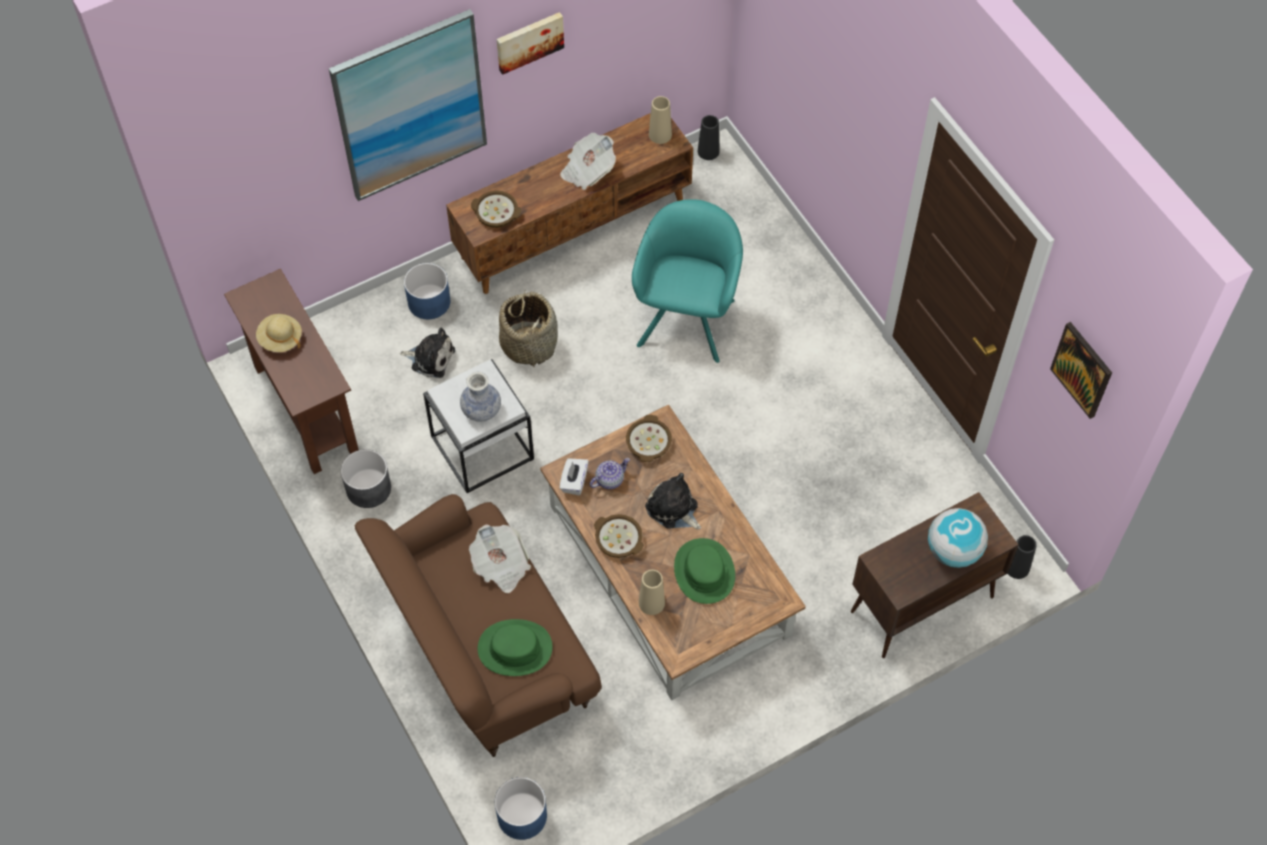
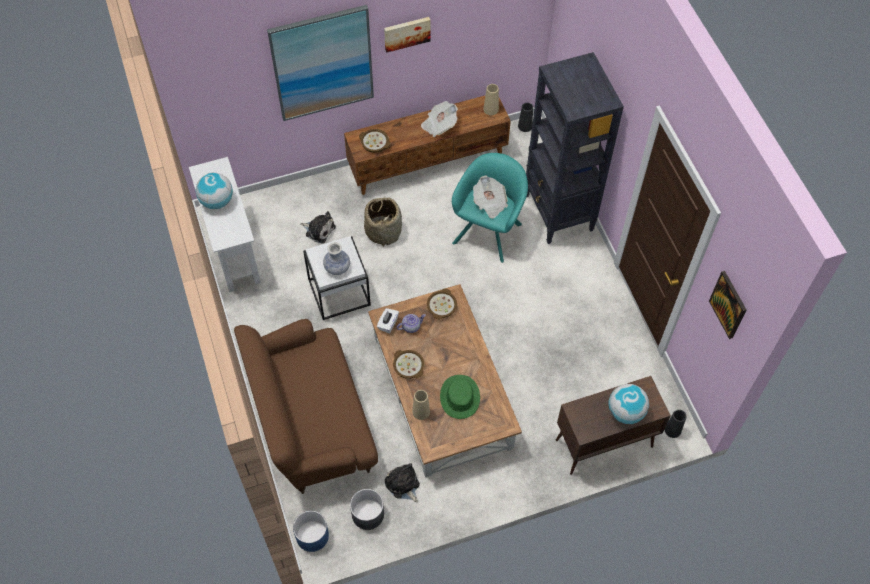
camera: 10 degrees right, 0 degrees up
(280, 339) = (217, 201): beige hat -> globe
(306, 409) = (233, 250): brown console table -> white console table
(368, 488) = (261, 306): grey planter -> grey planter (368, 514)
(429, 302) = (326, 194): blue planter -> none
(501, 565) = (328, 370): newspaper -> newspaper (490, 203)
(515, 648) = (325, 426): green hat -> none
(673, 509) = (448, 352): plush toy -> plush toy (403, 485)
(785, 275) = (558, 213): none -> black bookcase

